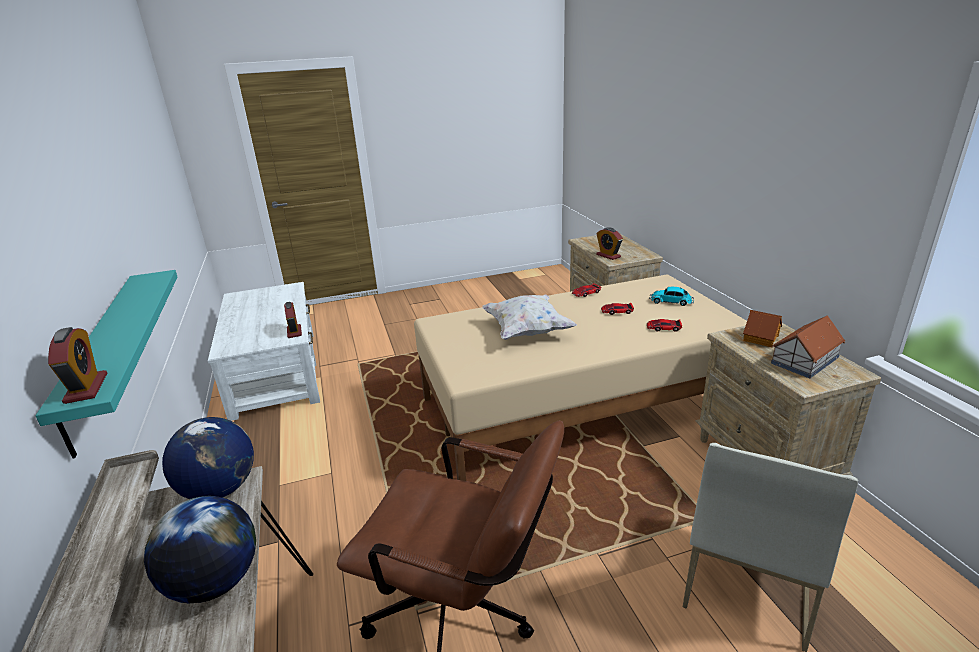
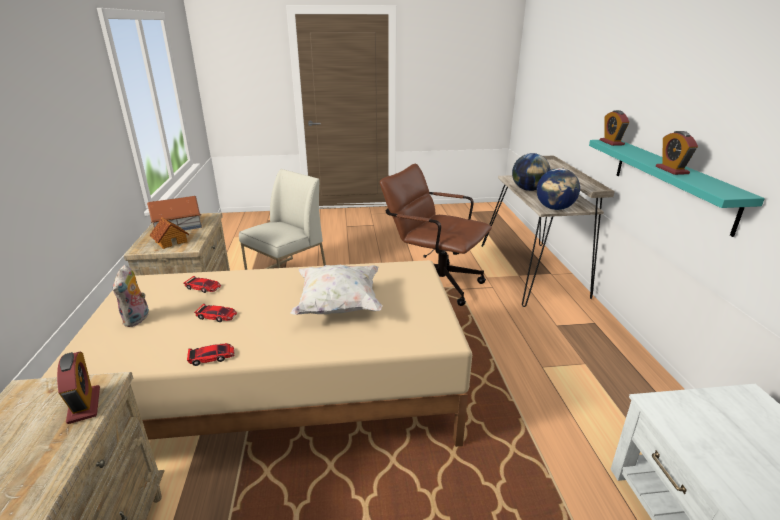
camera: 170 degrees left, 0 degrees up
(294, 332) = (675, 423): alarm clock -> alarm clock (672, 170)
(672, 302) = (137, 319): toy car -> plush toy

